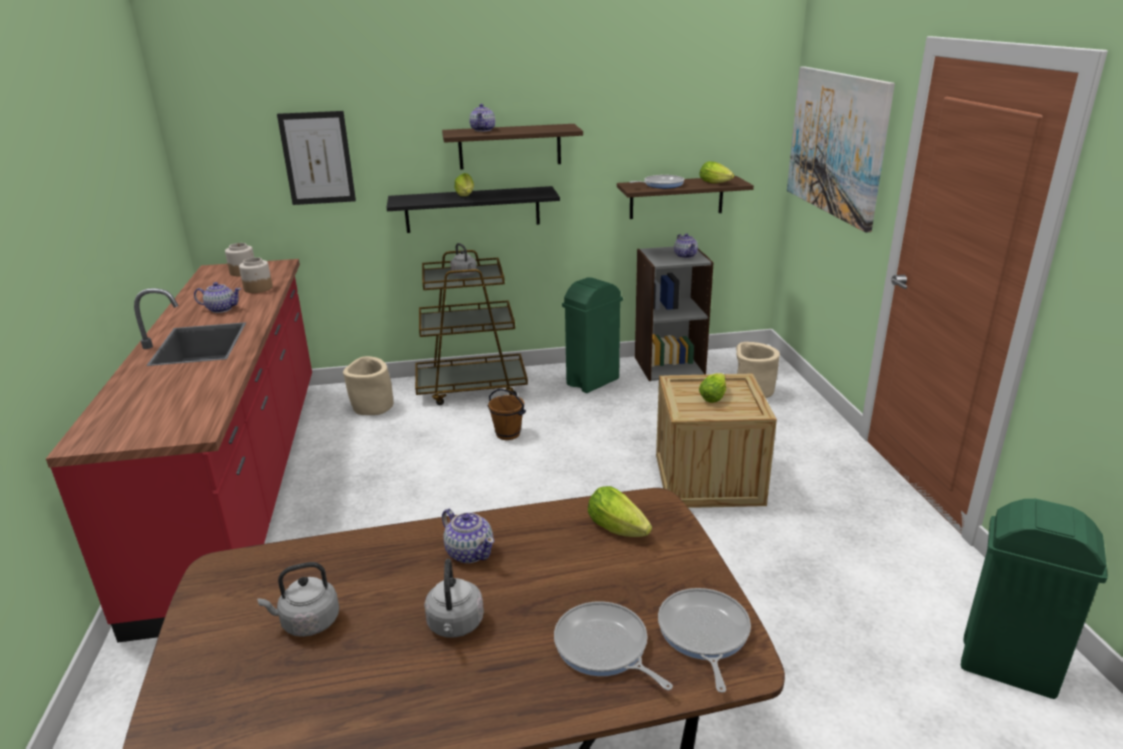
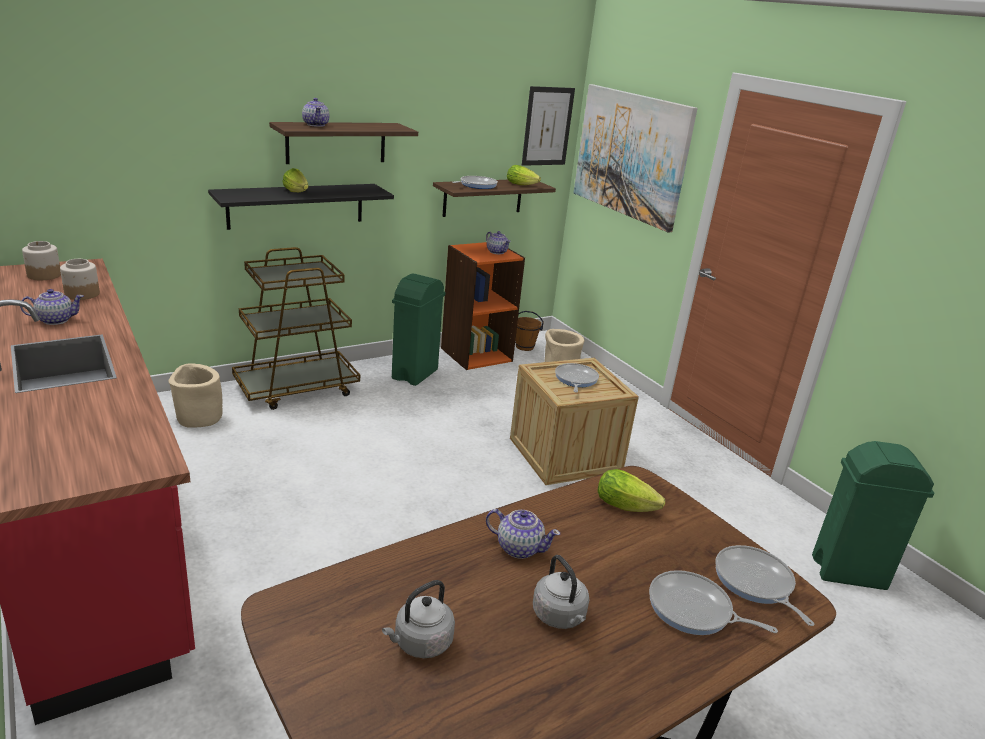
camera: 25 degrees left, 0 degrees up
(317, 158) = (129, 146): picture -> picture (547, 126)
(464, 275) = (296, 273): grey kettle -> none
(508, 434) = (361, 432): brown bucket -> brown bucket (524, 347)
(669, 366) = (476, 354): grey bookcase -> orange bookcase
(714, 395) = (575, 379): lettuce -> frying pan

